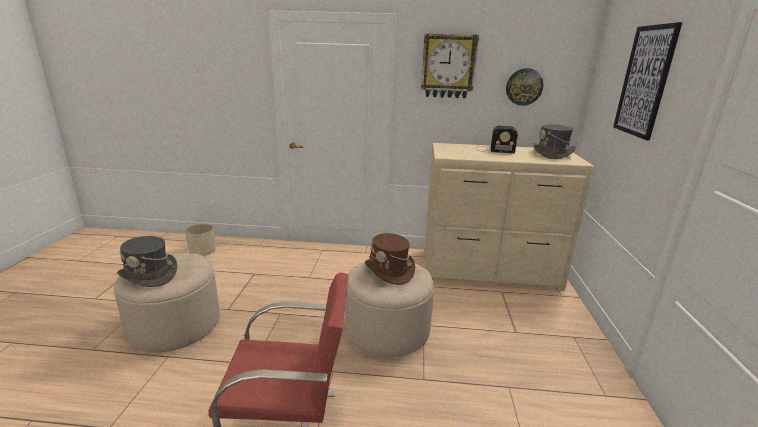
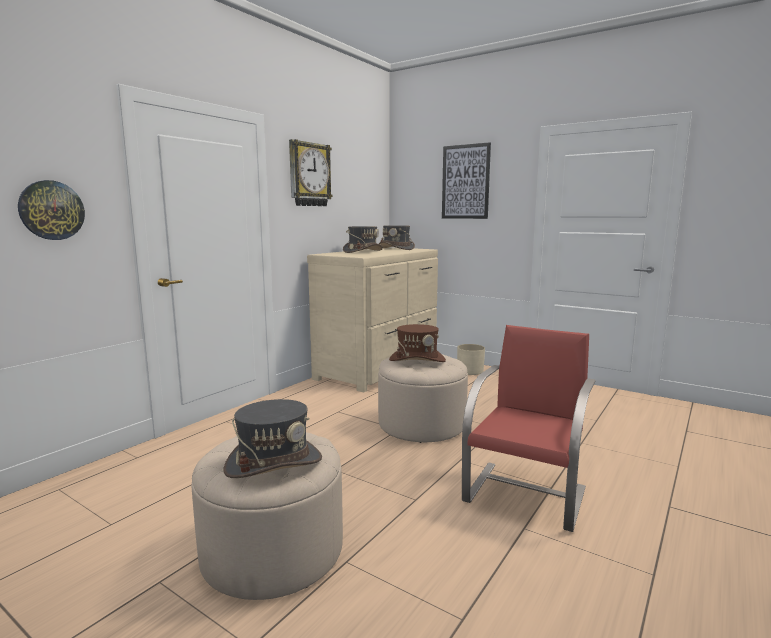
camera: 60 degrees left, 10 degrees down
(202, 250) = (59, 507): beige planter -> beige planter (470, 371)
(493, 150) = (362, 251): radio -> grey hat
(524, 87) = (357, 195): wall clock -> wall clock (51, 210)

